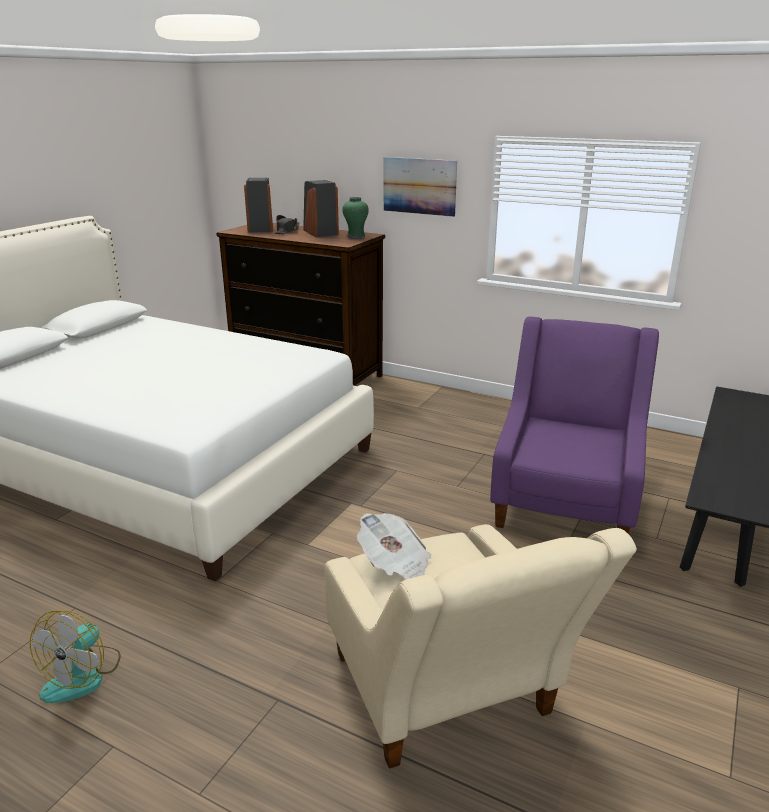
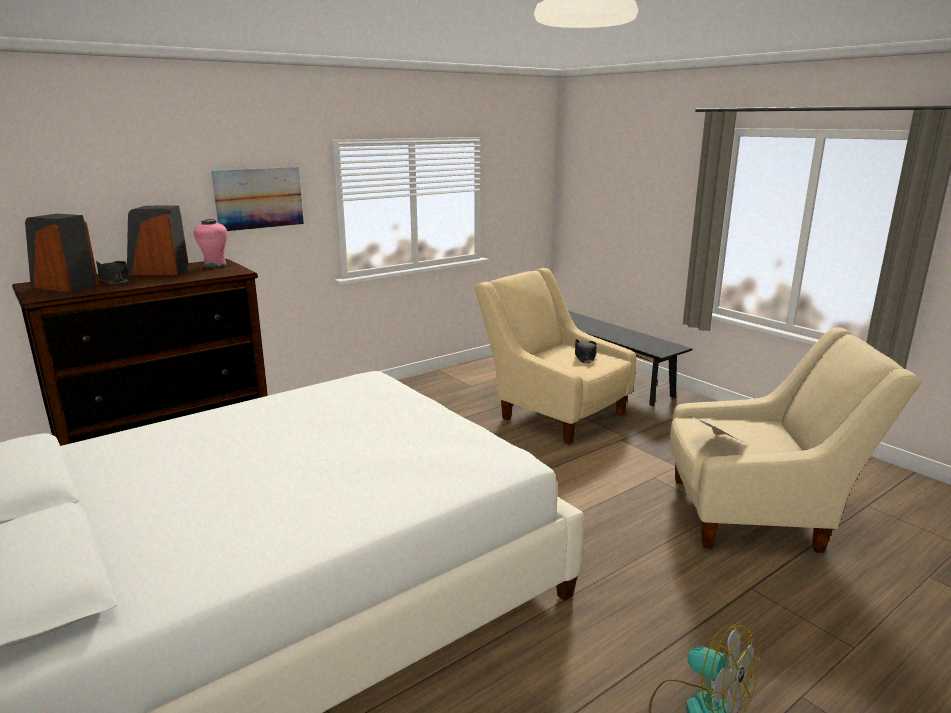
camera: 65 degrees left, 5 degrees down
(356, 237) = (215, 265): green vase -> pink vase
(565, 502) = (554, 412): purple armchair -> beige armchair
(585, 447) = (585, 356): none -> black hat

